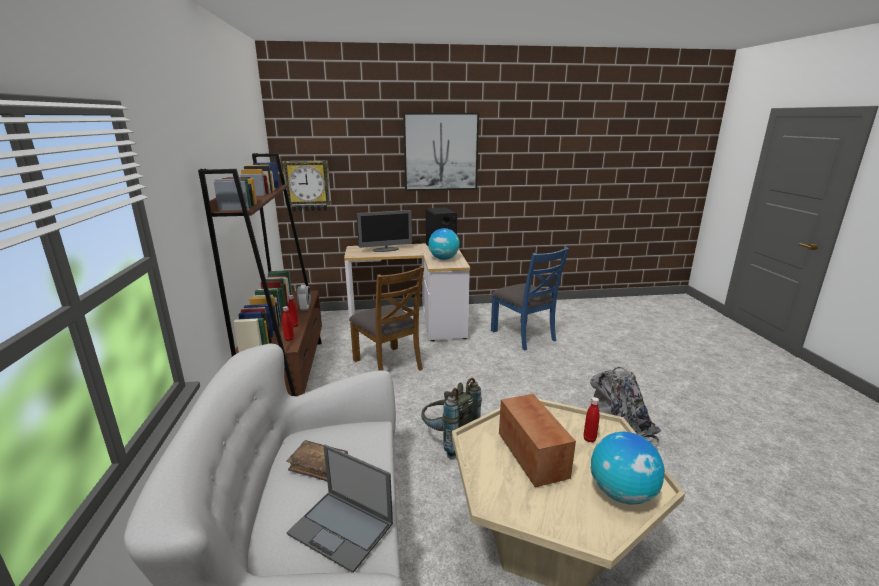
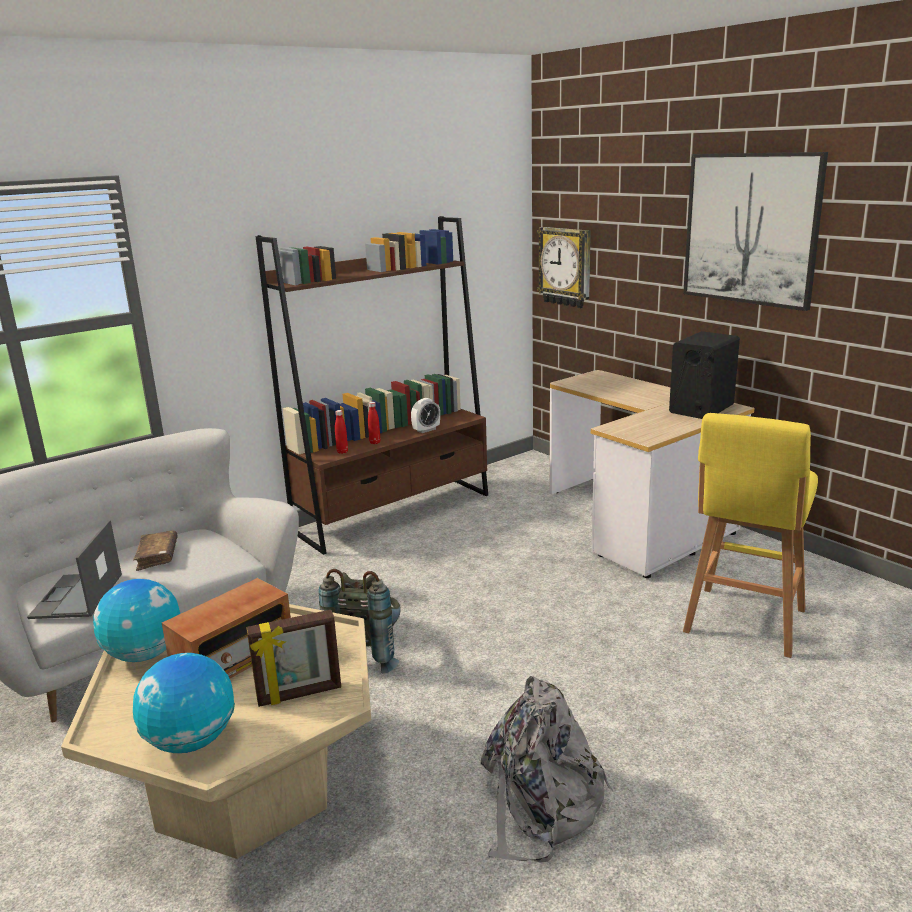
camera: 60 degrees right, 0 degrees up
(386, 250) = (623, 388): monitor -> none
(388, 364) = (493, 551): brown chair -> none
(444, 258) = (653, 424): globe -> globe (145, 654)
(524, 335) = (743, 623): blue chair -> yellow stool
(589, 439) = (299, 694): red bottle -> picture frame

